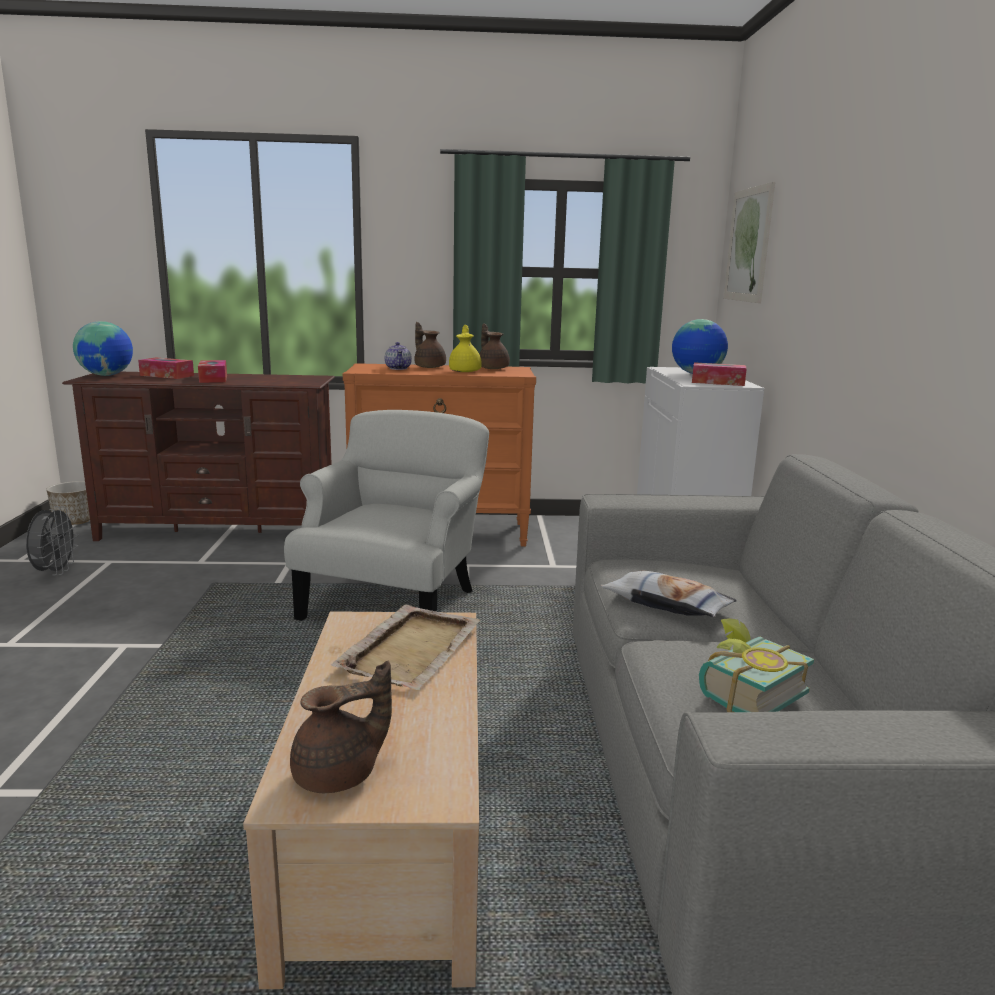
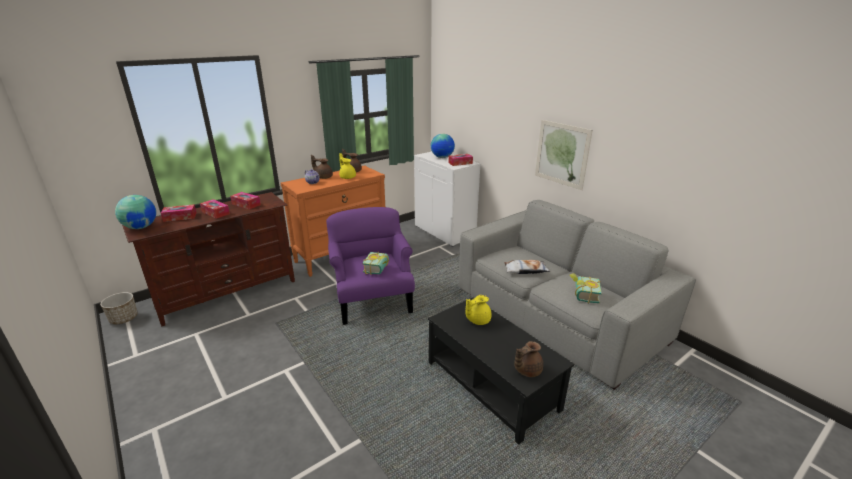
camera: 35 degrees left, 10 degrees up
(55, 572) = (174, 352): grey fan -> none
(269, 379) = (246, 204): none -> tissue box
(339, 775) = (526, 370): brown teapot -> brown teapot turned 150 degrees counterclockwise
(385, 525) = (379, 269): none -> book
(393, 835) = (492, 385): beige coffee table -> black coffee table
(394, 603) = (372, 299): white armchair -> purple armchair
(411, 649) = (477, 320): beige tray -> yellow teapot
(748, 245) = (454, 98): picture -> picture (562, 154)

